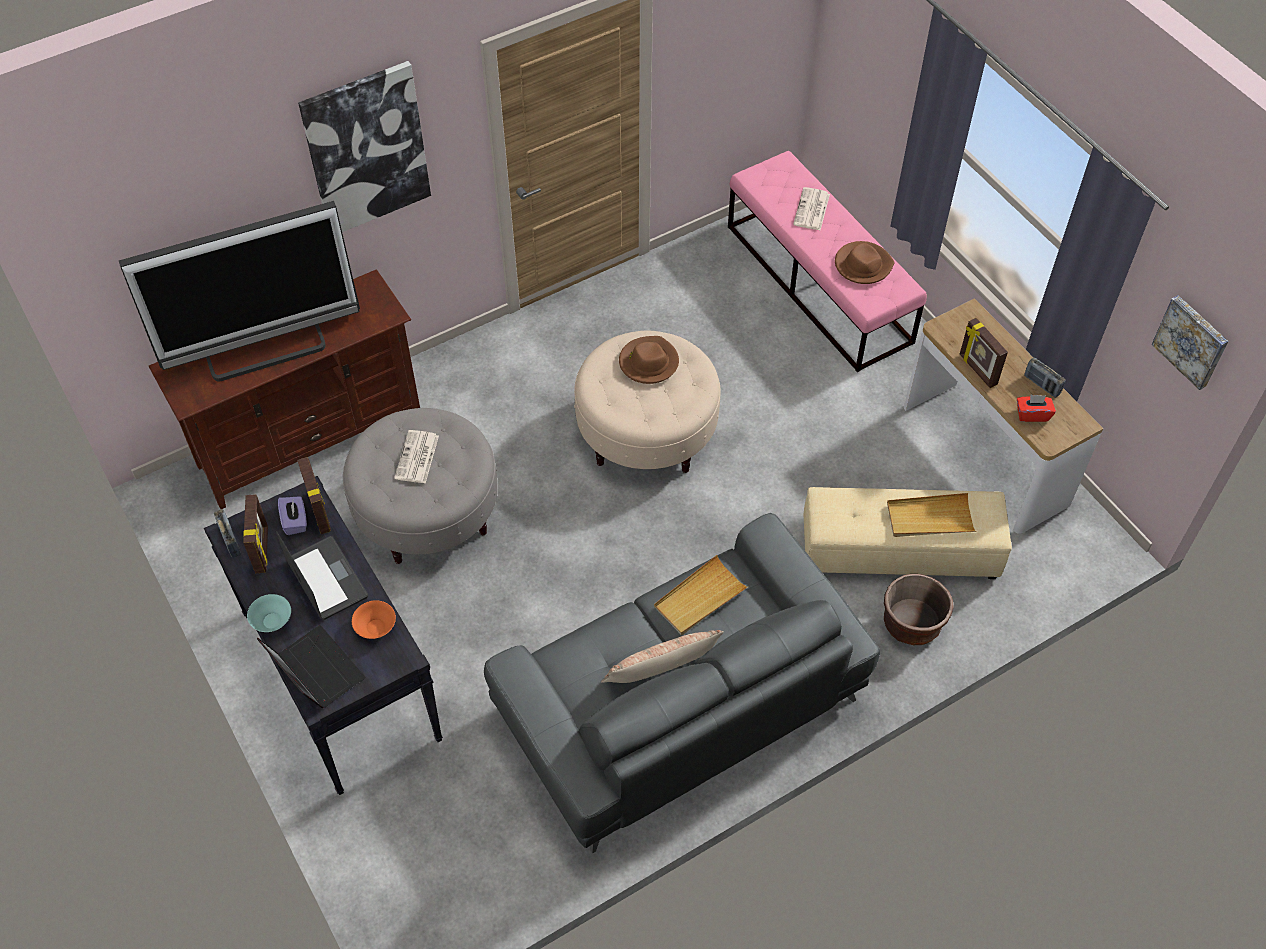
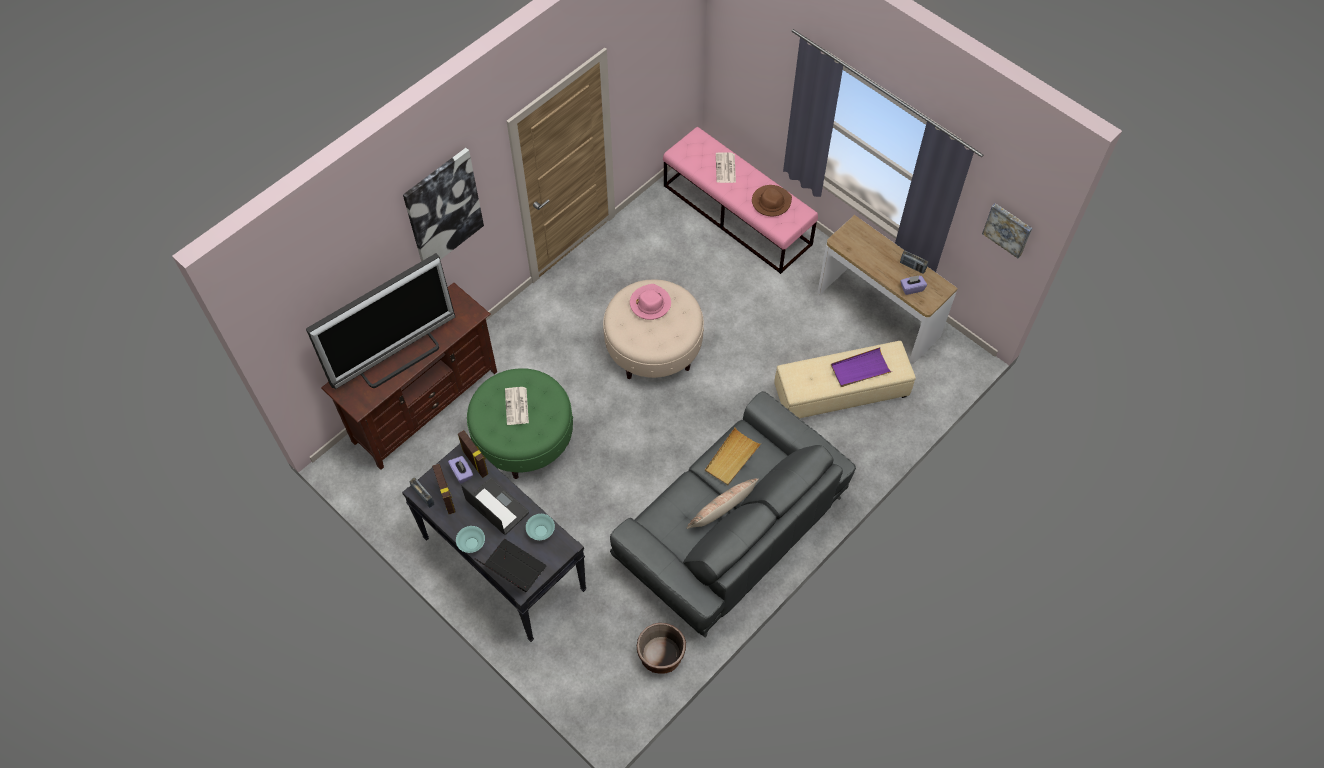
camera: 15 degrees left, 5 degrees up
(376, 627) = (541, 531): orange bowl -> turquoise bowl
(427, 512) = (523, 438): grey ottoman -> green ottoman
(648, 362) = (650, 303): brown hat -> pink hat
(911, 624) = (862, 439): brown planter -> brown planter (661, 656)
(929, 518) = (860, 369): beige tray -> purple tray
(977, 370) = (869, 265): picture frame -> none
(1032, 414) = (911, 288): red tissue box -> purple tissue box

